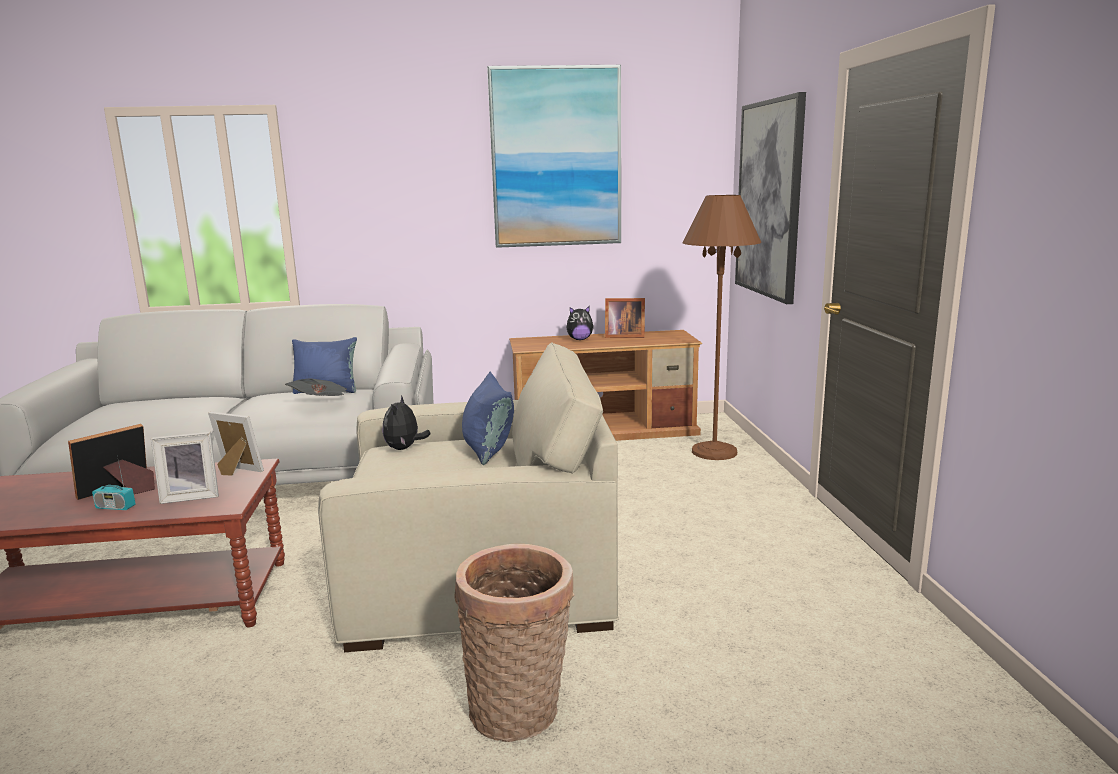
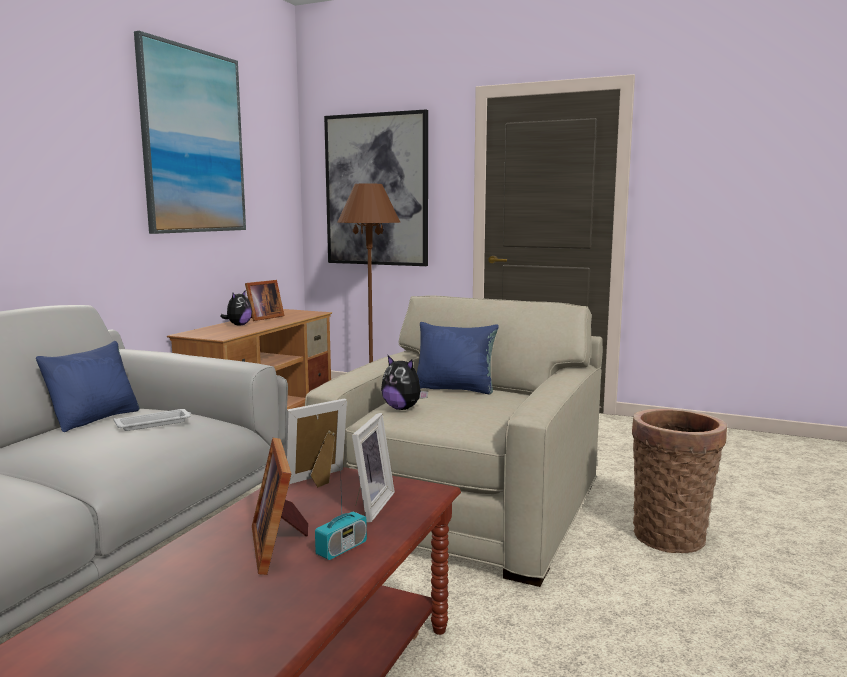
camera: 60 degrees left, 5 degrees down
(321, 404) = (154, 423): newspaper -> white tray

